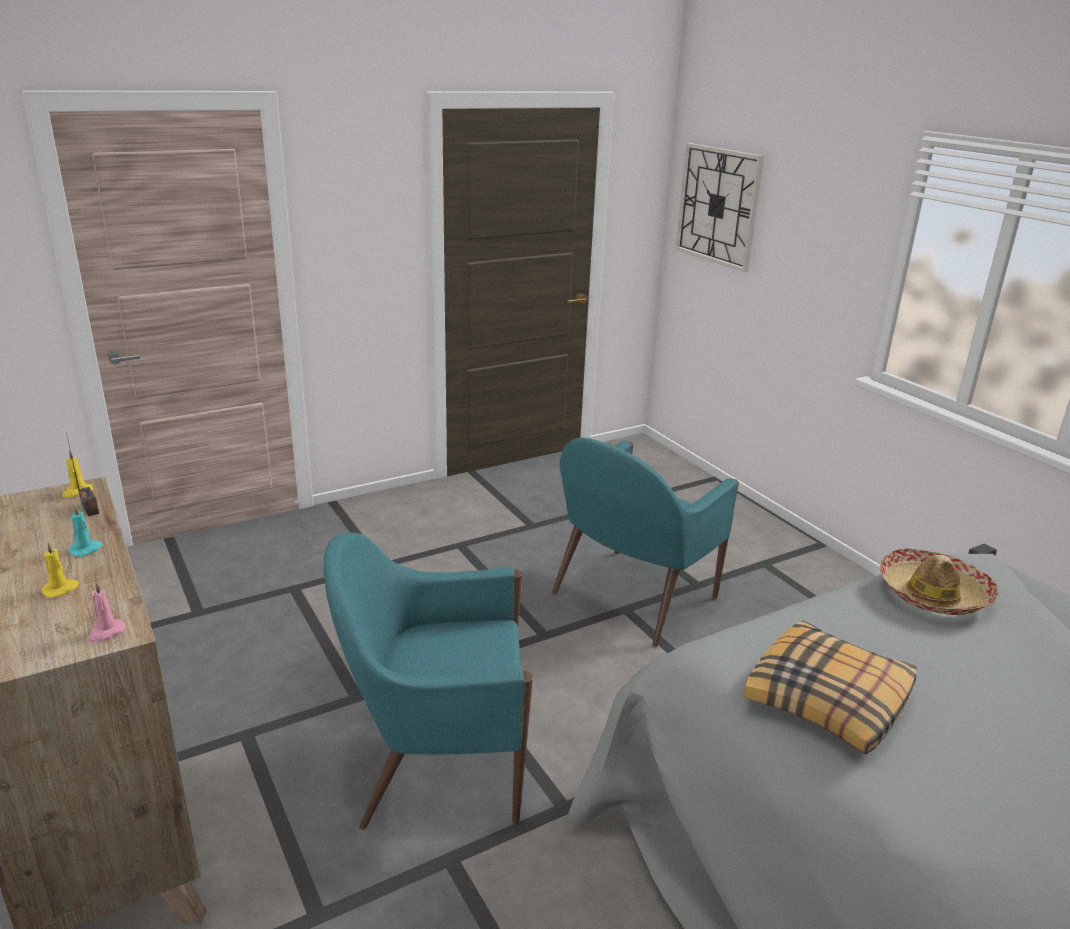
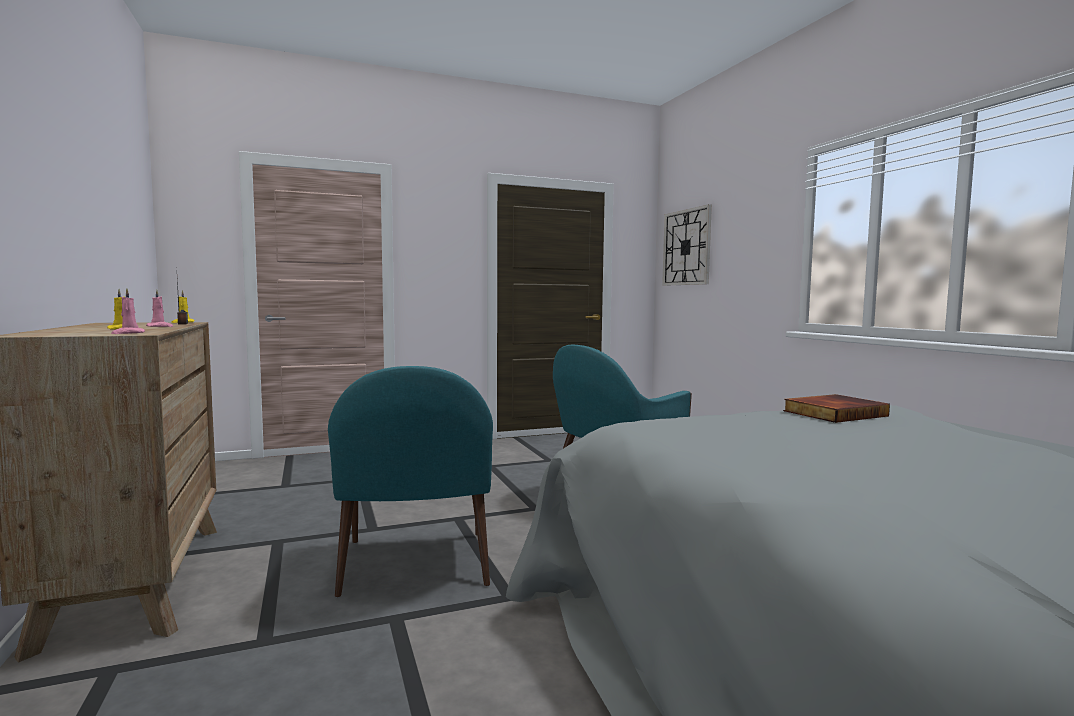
camera: 10 degrees right, 20 degrees down
(86, 549) = (160, 326): turquoise candle -> pink candle
(436, 761) = (415, 564): turquoise armchair -> turquoise armchair turned 105 degrees counterclockwise
(828, 700) = (715, 441): pillow -> none
(933, 594) = (834, 413): hat -> book

